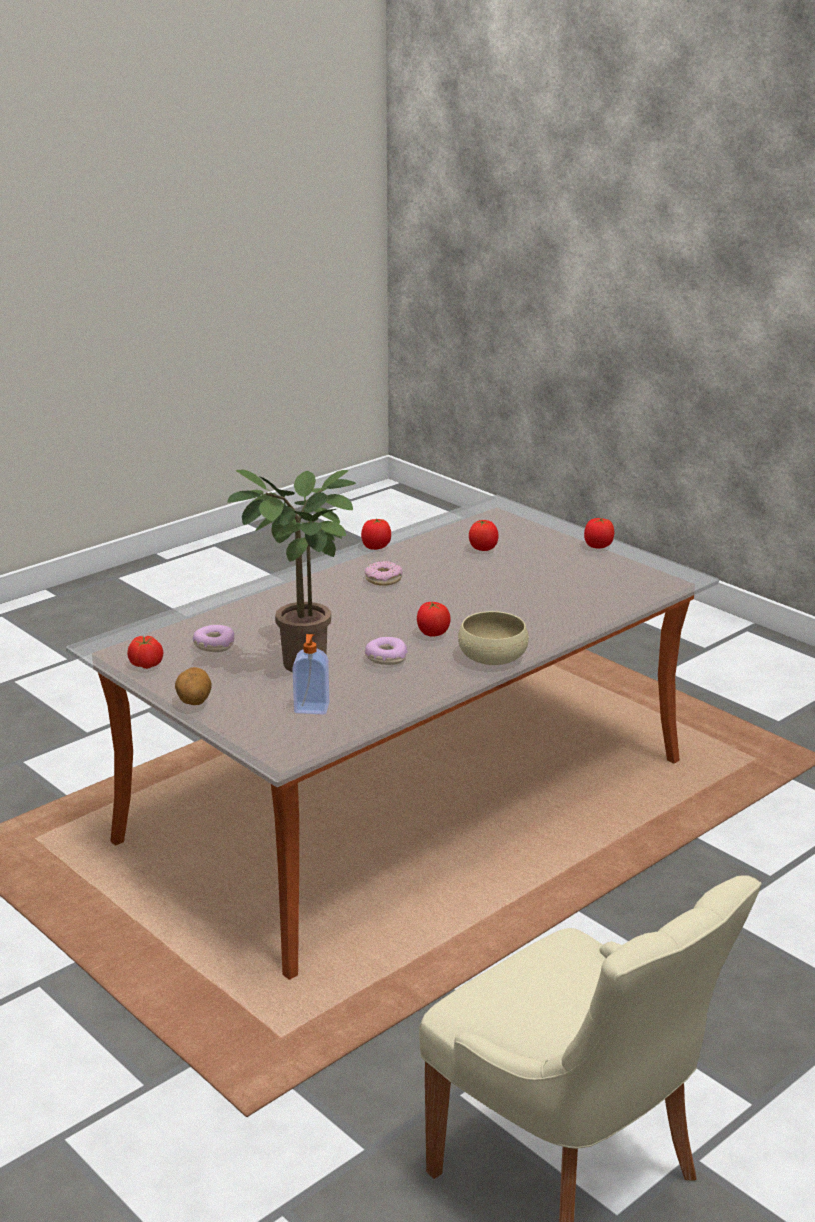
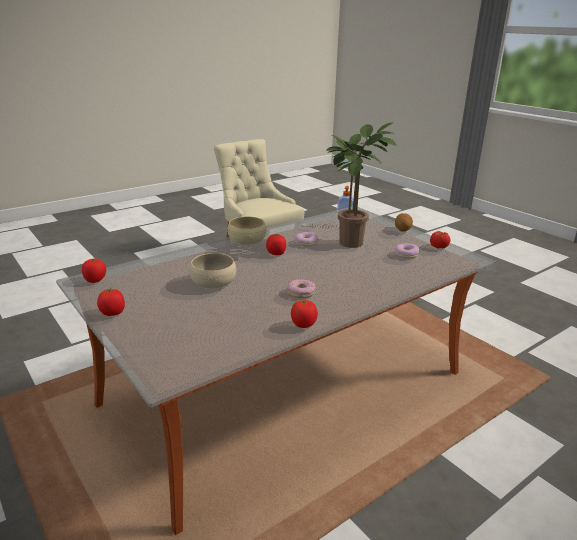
camera: 175 degrees left, 0 degrees up
(483, 549) = (211, 317): tomato -> tomato (95, 280)
(505, 585) = (213, 282): none -> beige bowl

